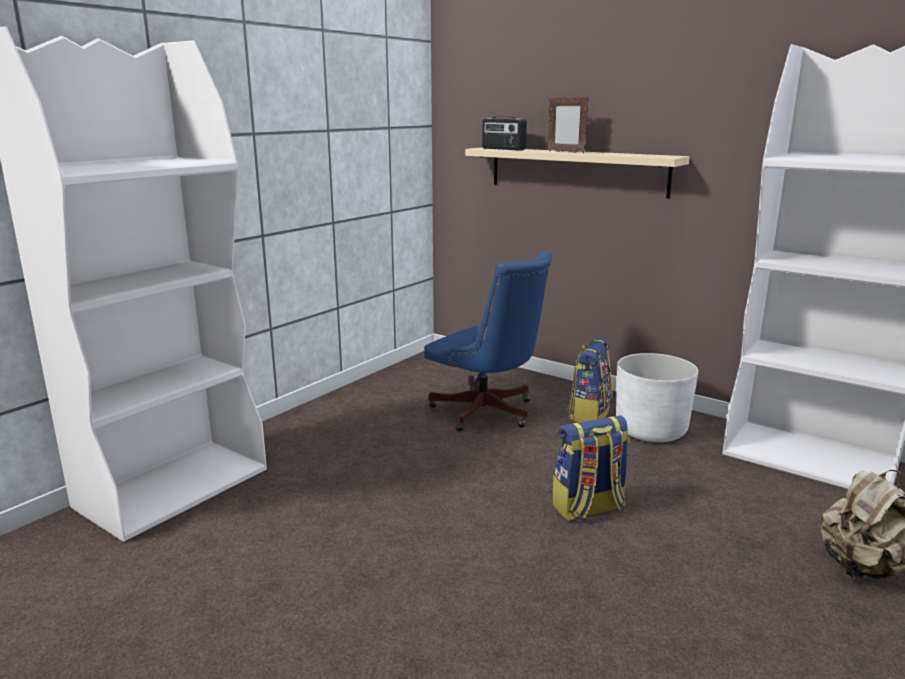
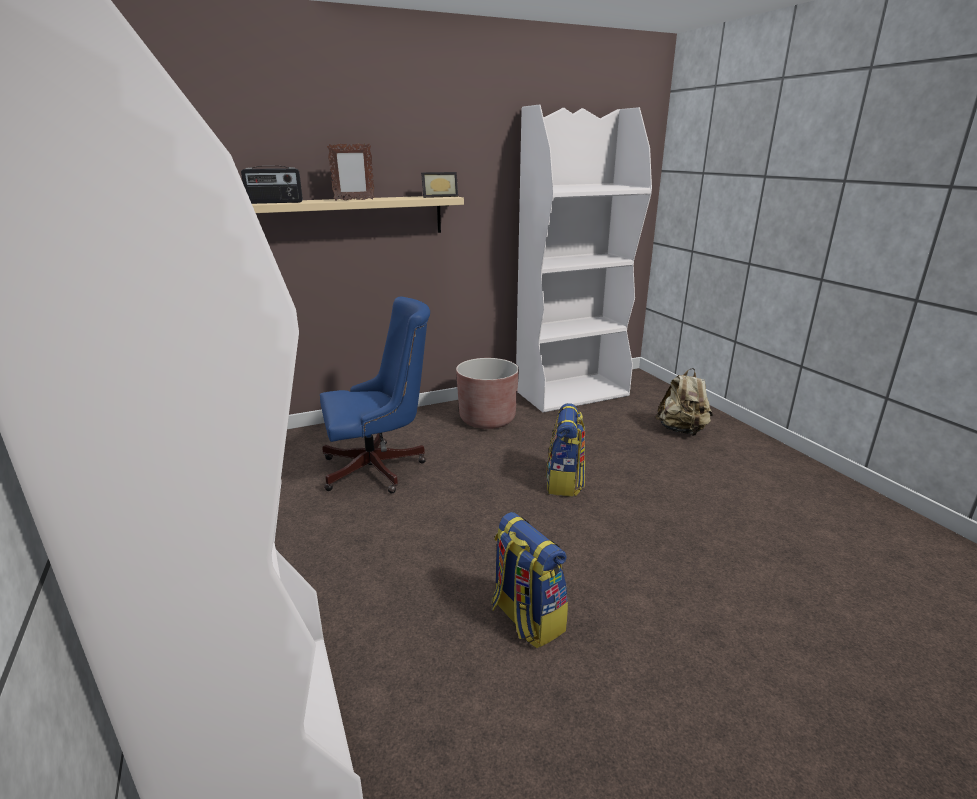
camera: 60 degrees left, 5 degrees up
(589, 414) = (437, 429): backpack -> backpack (526, 618)
(651, 430) = (487, 419): white planter -> brown planter
(659, 156) = (439, 196): none -> picture frame

